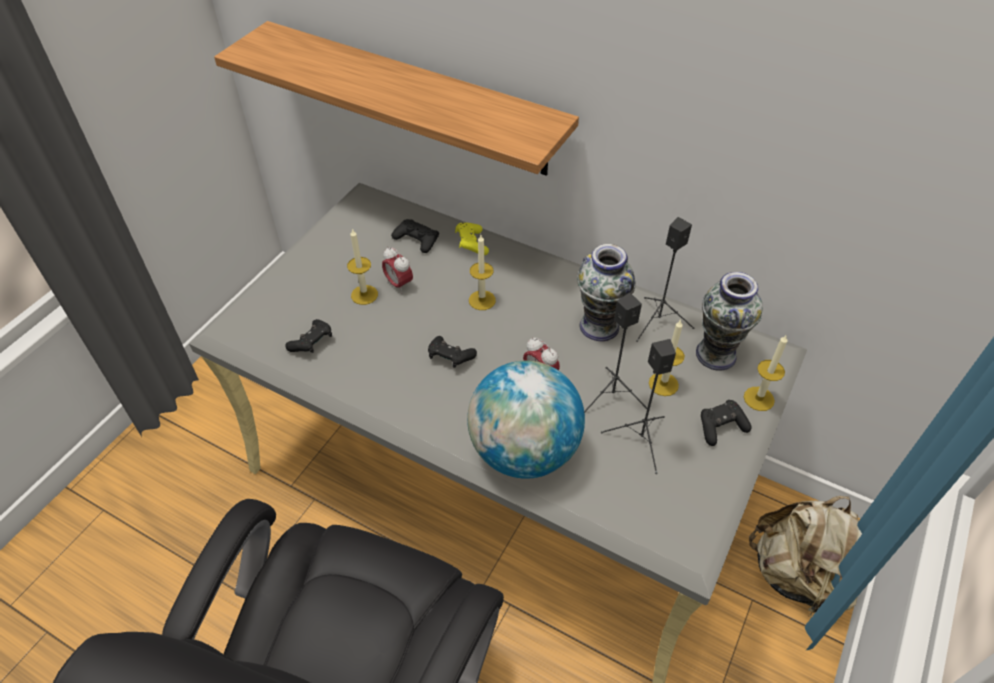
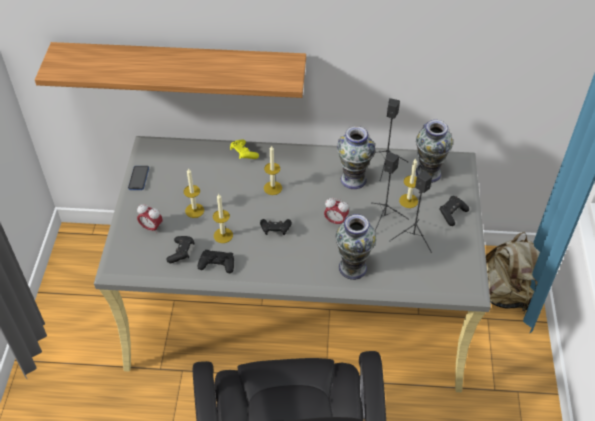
camera: 25 degrees left, 0 degrees up
(324, 232) = (138, 178): none -> phone
(399, 284) = (213, 196): alarm clock -> alarm clock (151, 228)
(416, 239) = (205, 162): black game controller -> black game controller (217, 264)
(524, 451) = (352, 268): globe -> vase
(759, 398) = (464, 190): candle -> candle (223, 235)

